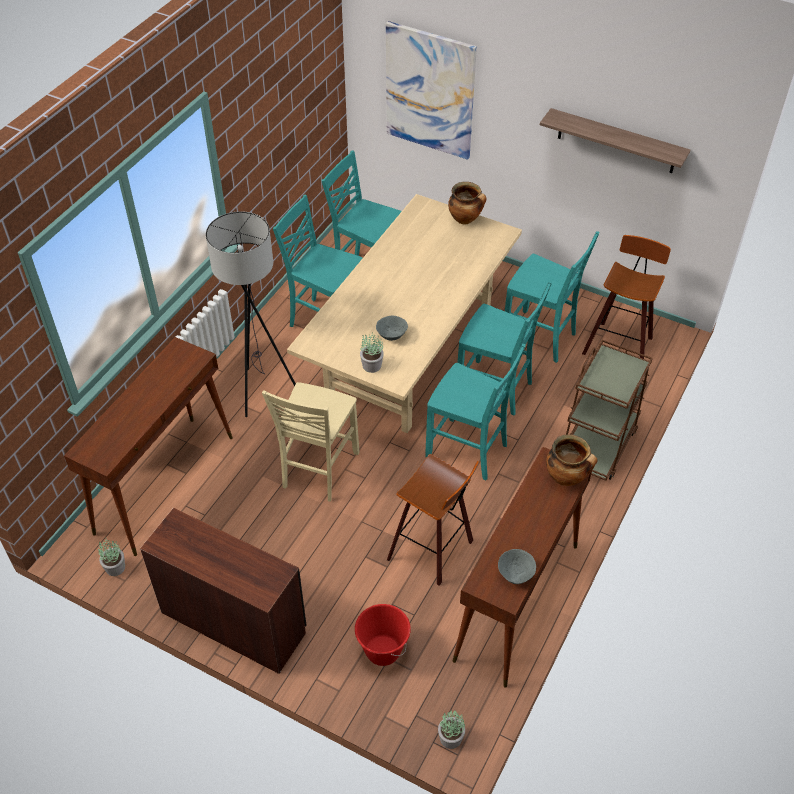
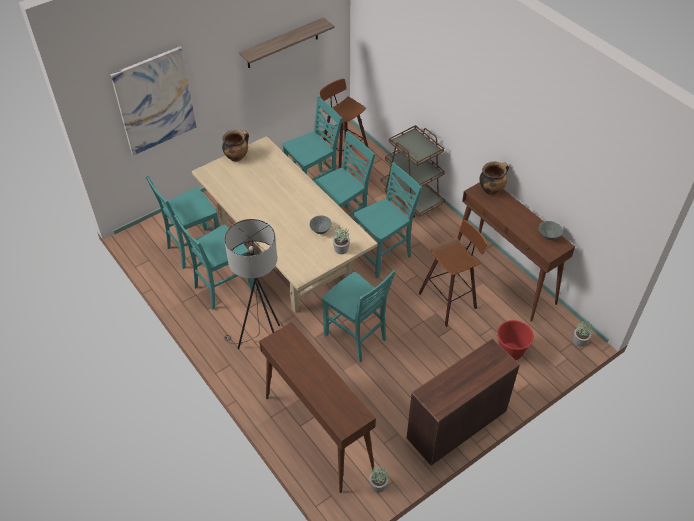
camera: 65 degrees left, 0 degrees up
(318, 470) = (356, 337): beige chair -> turquoise chair

